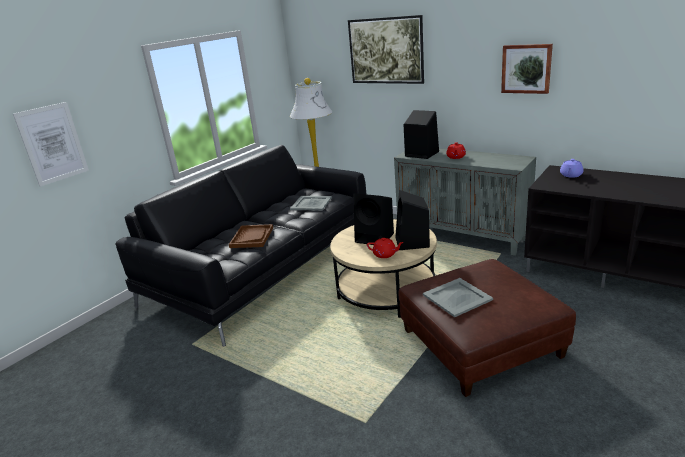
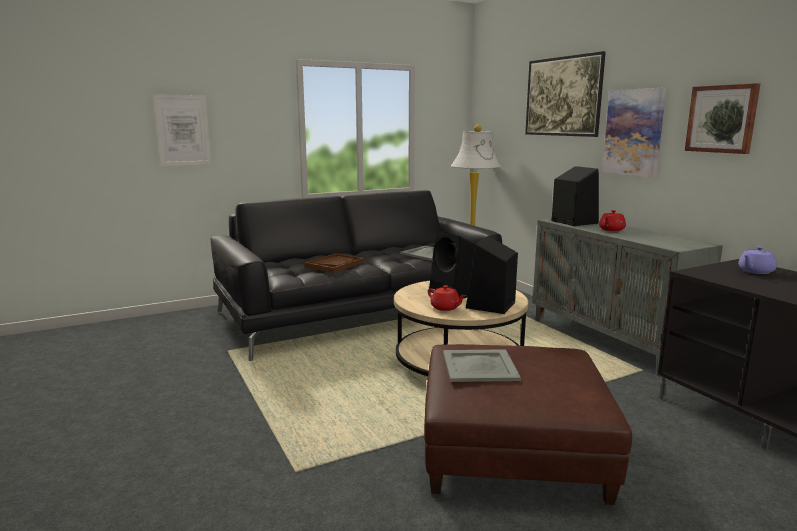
camera: 25 degrees right, 10 degrees down
(456, 79) = (634, 132): none -> picture

